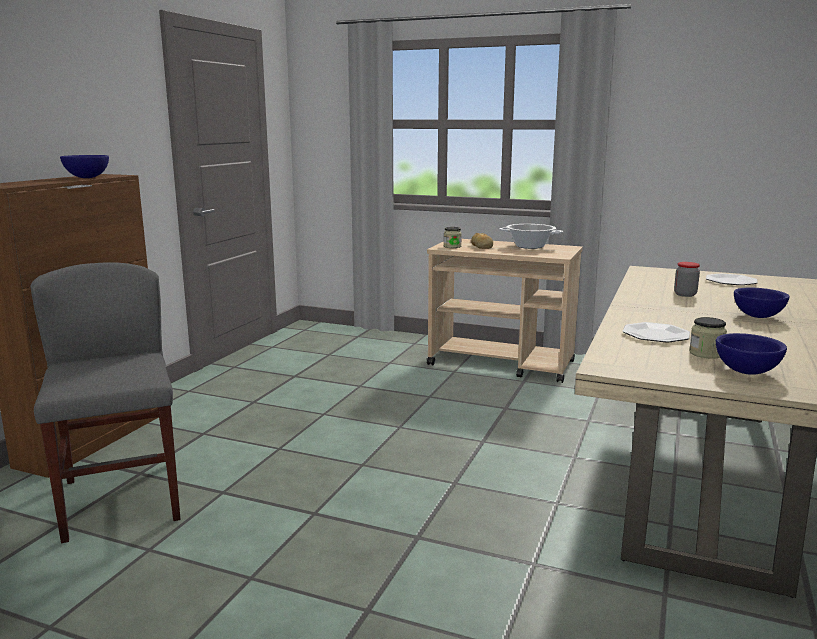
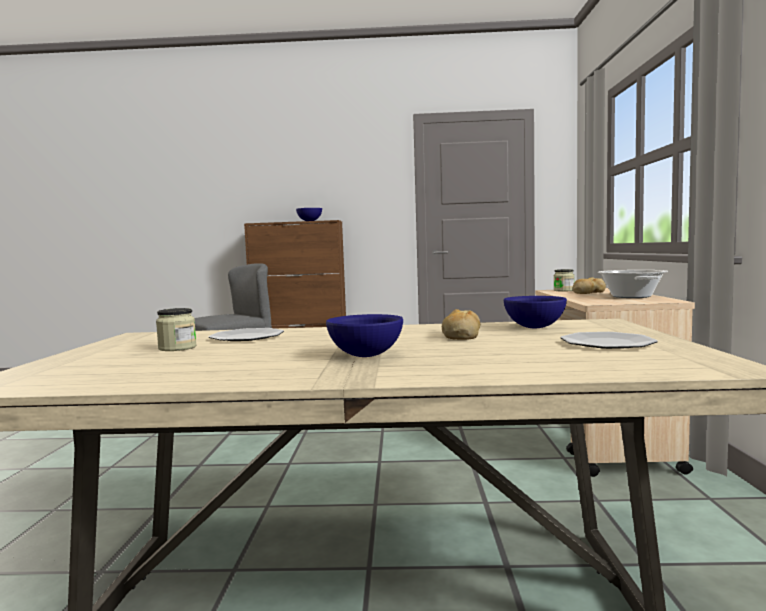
camera: 70 degrees right, 10 degrees down
(685, 294) = (461, 335): jar -> bread
(745, 372) = (109, 357): blue bowl -> blue bowl (533, 327)

